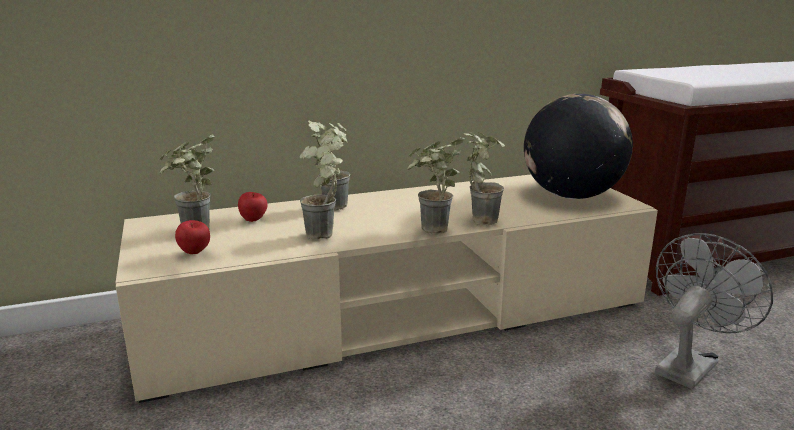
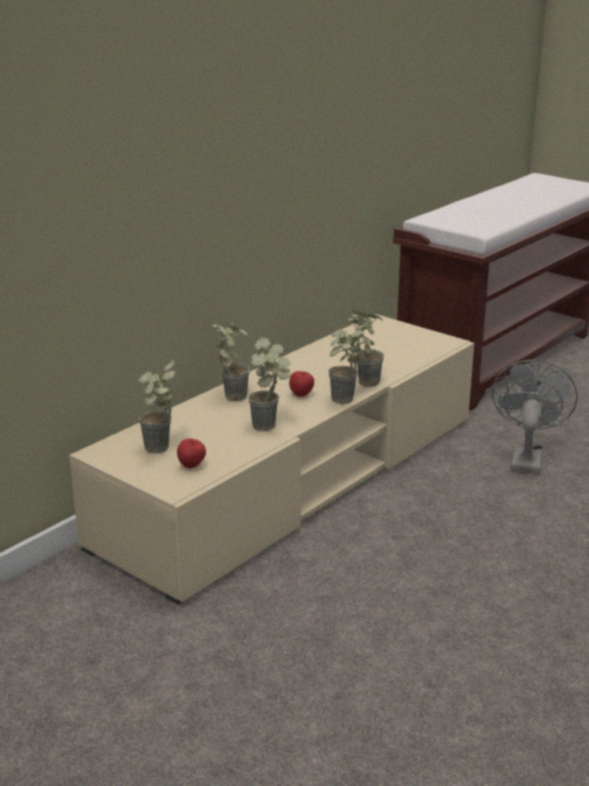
camera: 30 degrees left, 5 degrees up
(254, 221) = (189, 427): apple -> apple (301, 395)
(571, 196) = (404, 342): globe -> none

